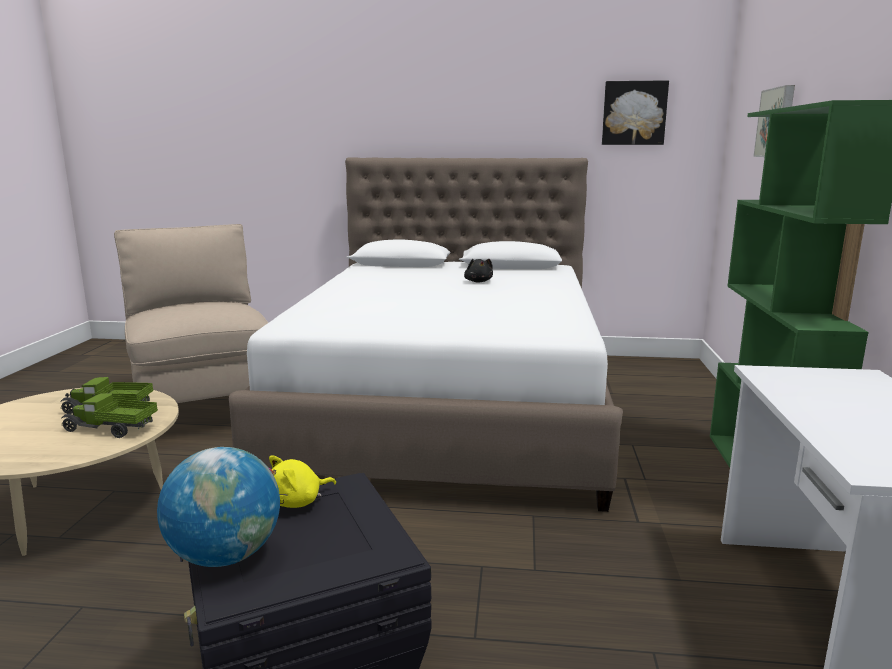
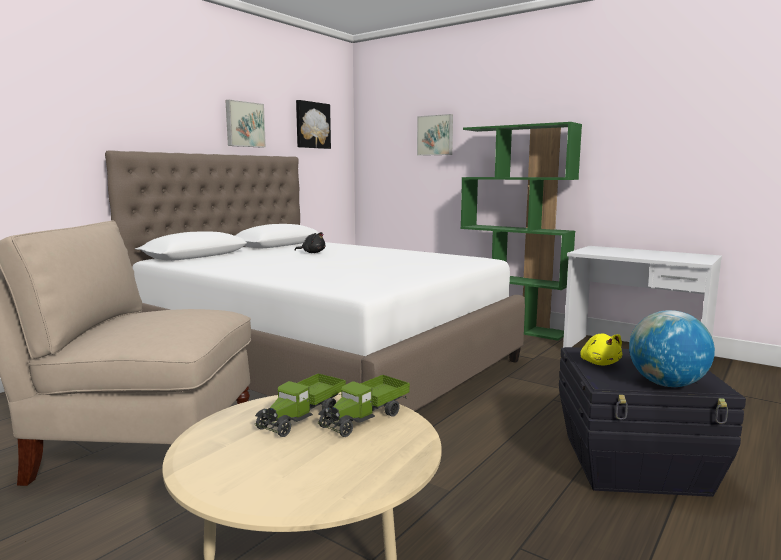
camera: 60 degrees left, 5 degrees down
(517, 121) = (244, 124): none -> picture

